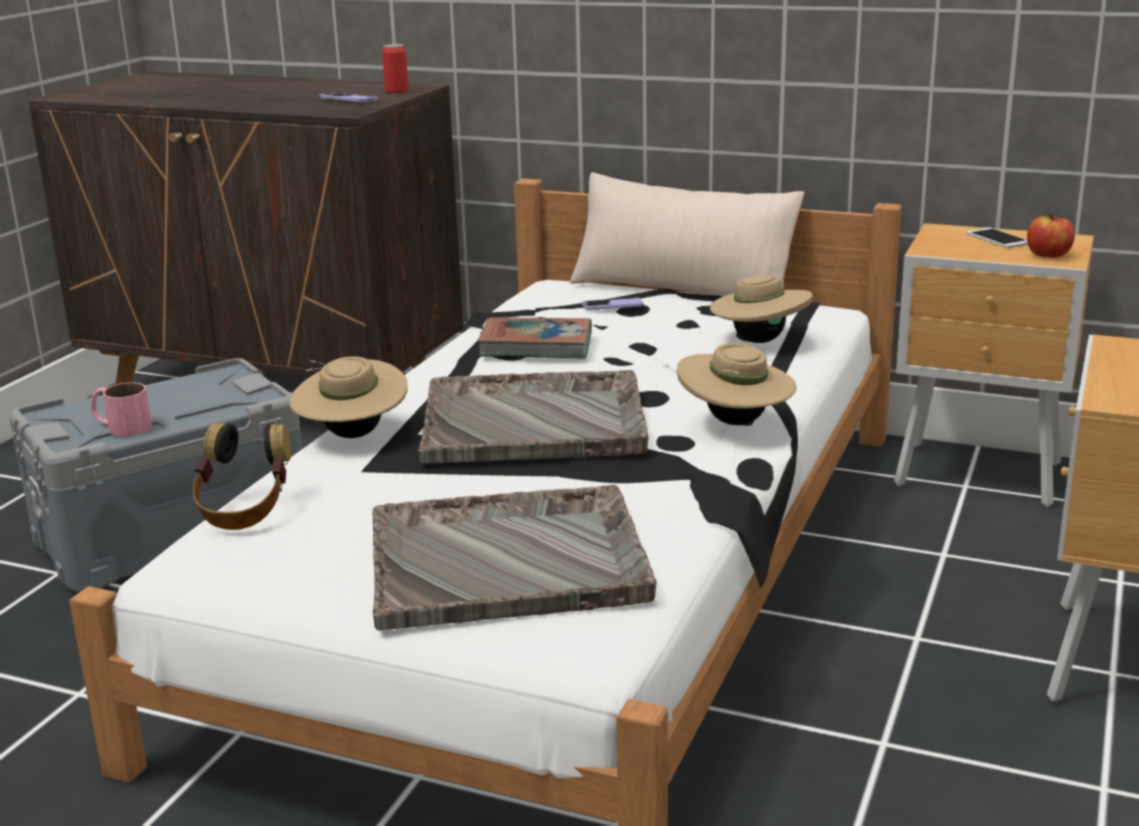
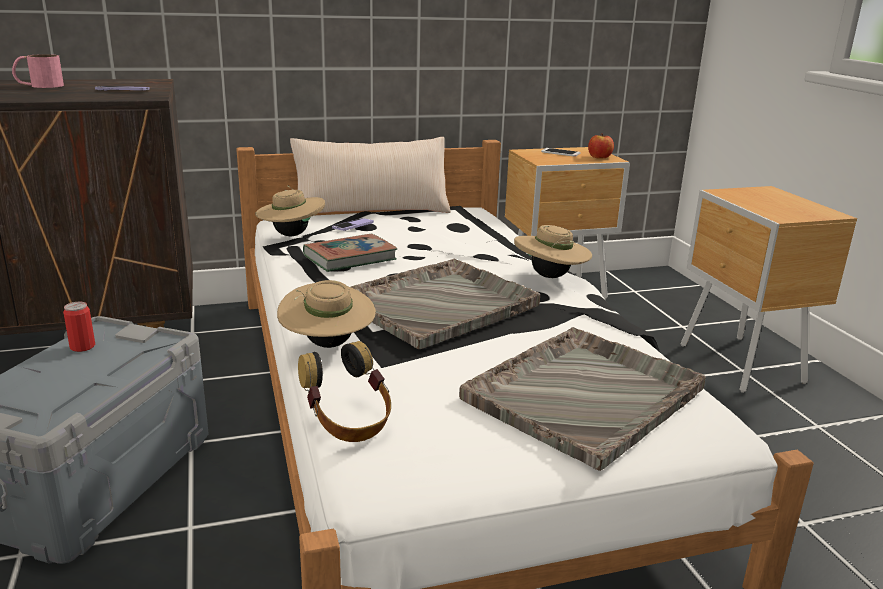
camera: 40 degrees left, 0 degrees up
(121, 427) = (67, 396): pink mug -> pink mug (39, 86)
(396, 91) = (145, 84): can -> can (82, 347)
(759, 340) = (470, 230): beige hat -> beige hat (291, 235)

